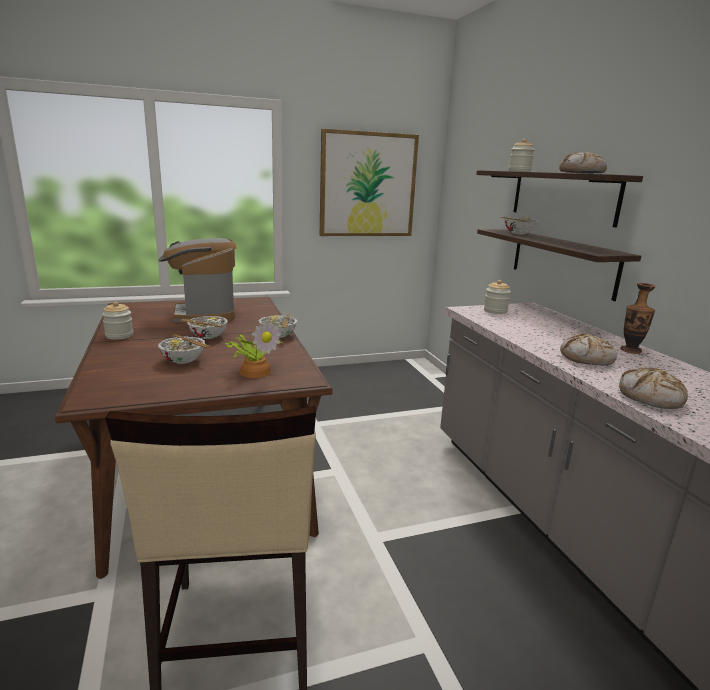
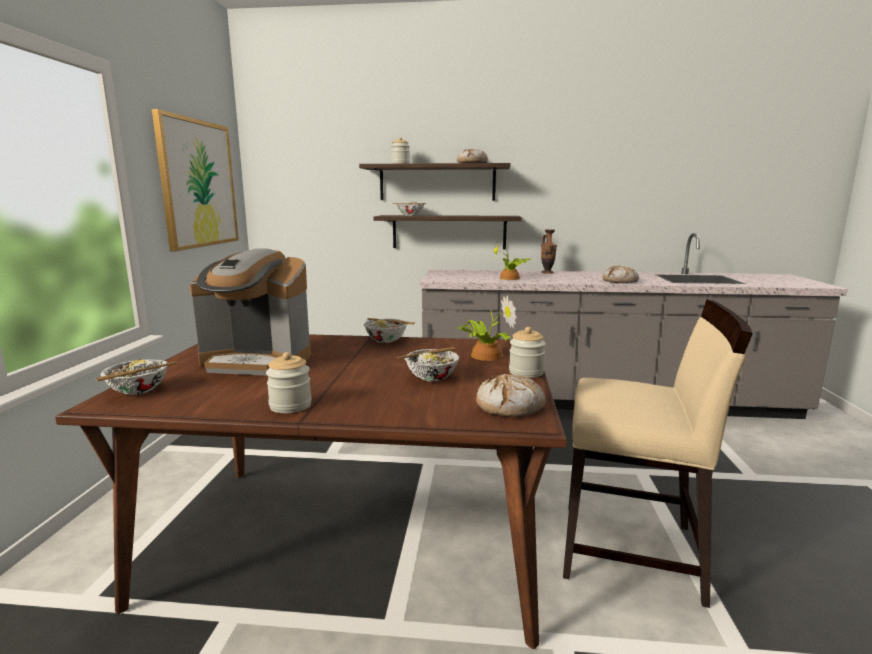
camera: 65 degrees left, 5 degrees down
(208, 336) = (355, 364): bowl -> bowl (138, 391)
(495, 311) = (445, 276): jar -> jar (526, 372)
(539, 336) = (511, 278): none -> potted plant
(586, 359) = (558, 279): bread -> bread (510, 406)

